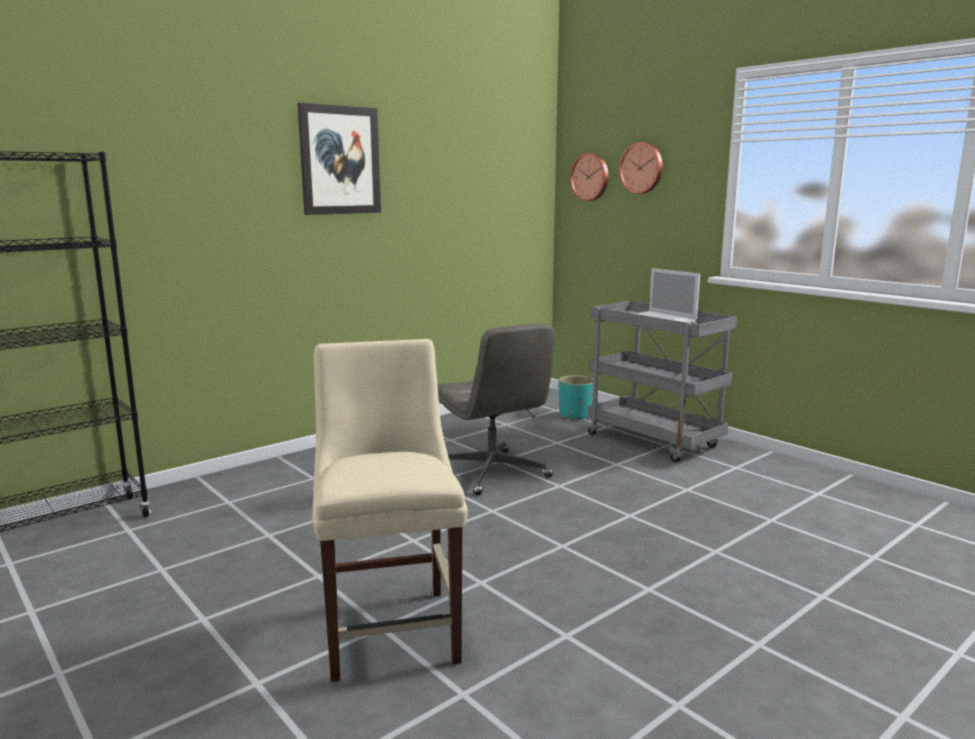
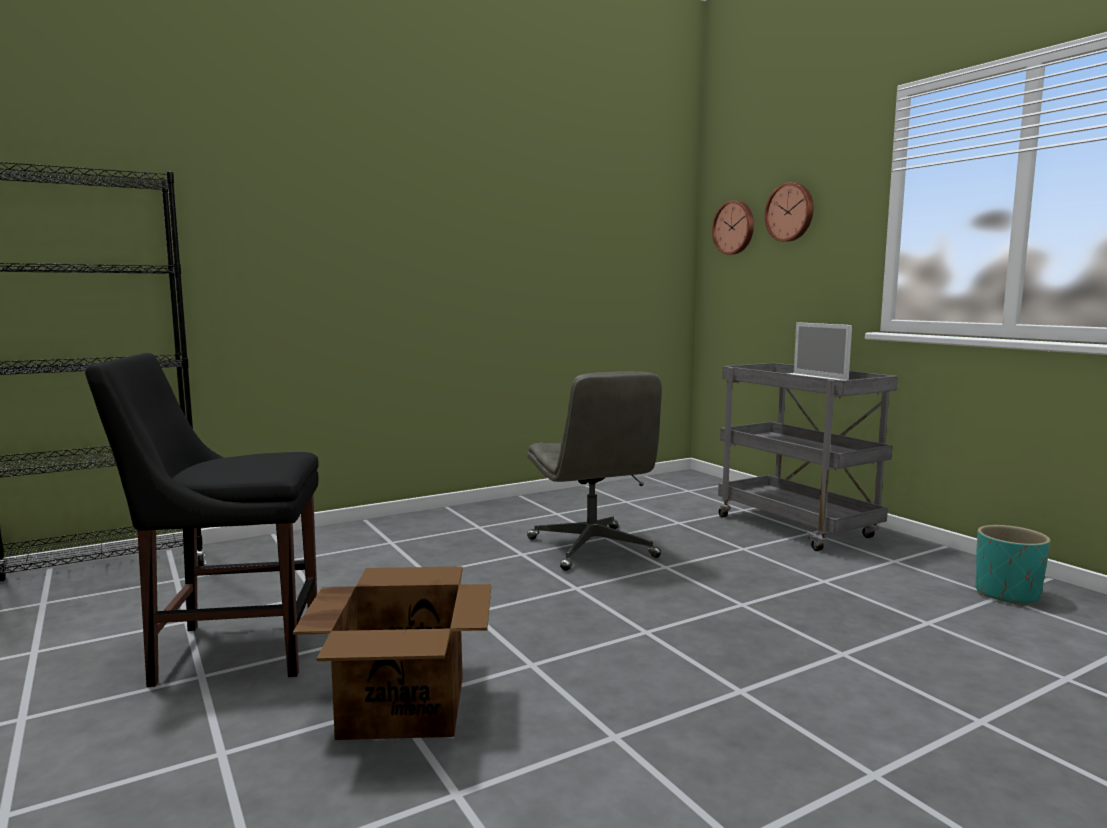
camera: 10 degrees right, 5 degrees down
(216, 593) = (230, 650): none -> black chair
(340, 160) = (445, 202): picture -> none
(391, 627) = (404, 705): beige chair -> cardboard box
(575, 415) = (710, 497): turquoise planter -> turquoise planter (1007, 595)

